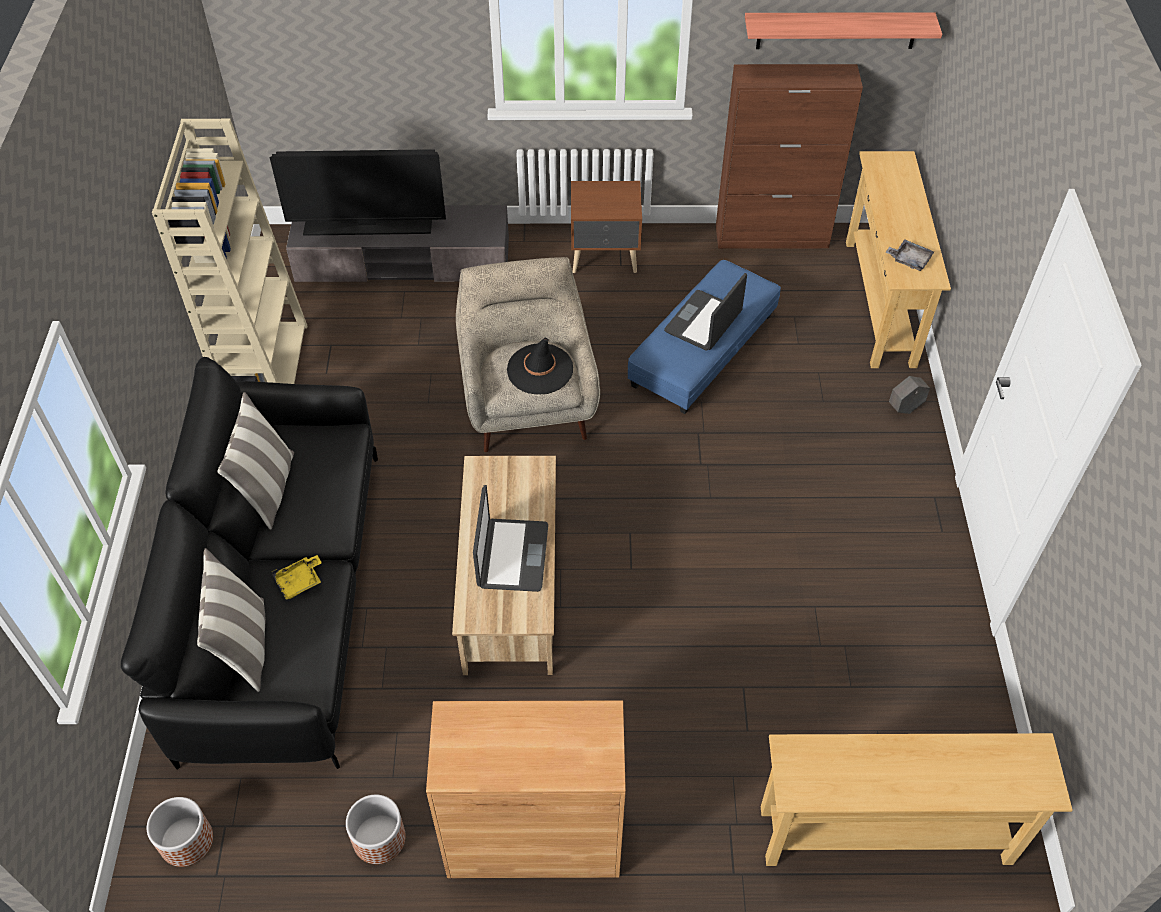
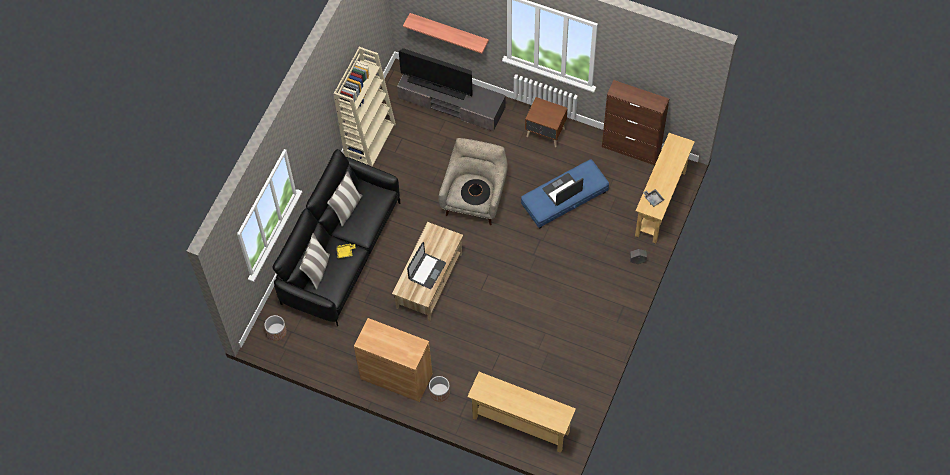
camera: 25 degrees right, 10 degrees up
(378, 839) = (342, 356): planter -> planter (439, 392)
(837, 30) = (659, 84): shelf -> shelf (449, 31)

